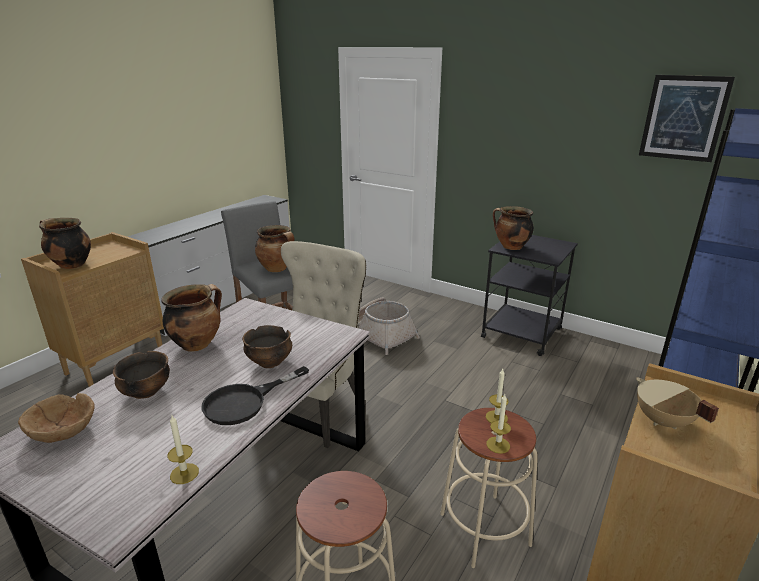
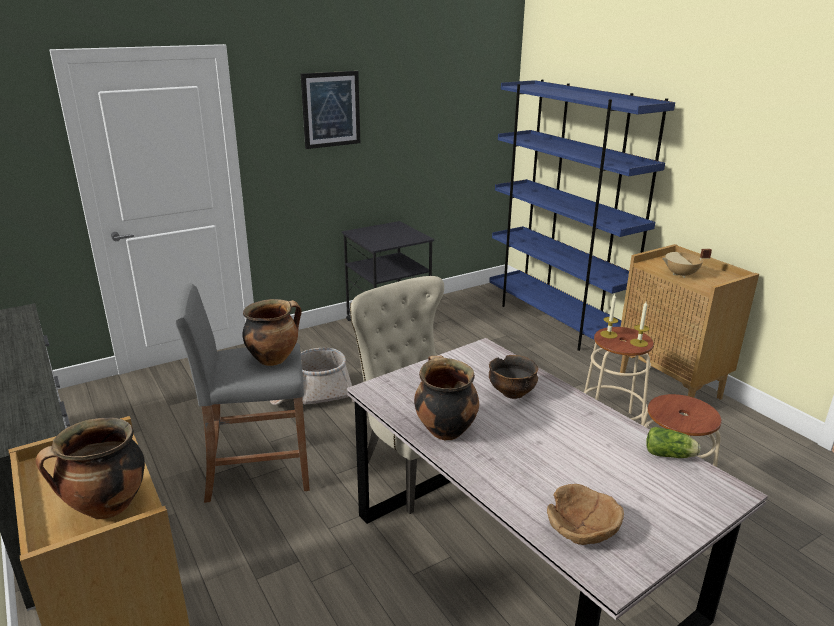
camera: 65 degrees left, 0 degrees up
(146, 392) = (531, 470): bowl -> none
(184, 473) = (670, 455): candle -> lettuce
(245, 402) = (575, 414): black frying pan -> none
(510, 247) = (378, 242): cooking pot -> none
(684, 118) = (453, 94): picture -> picture (331, 109)

